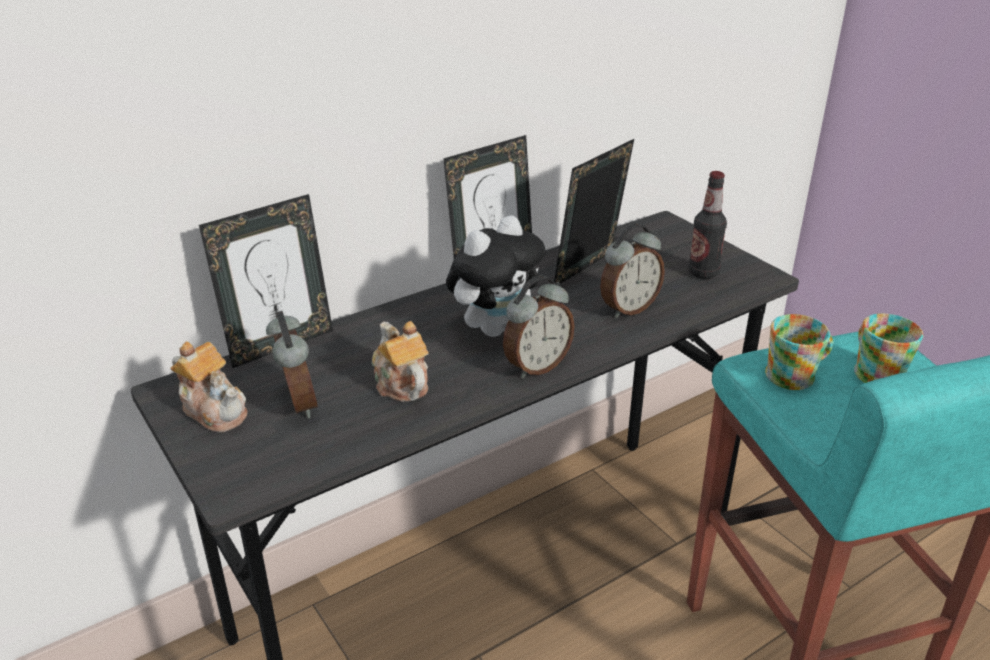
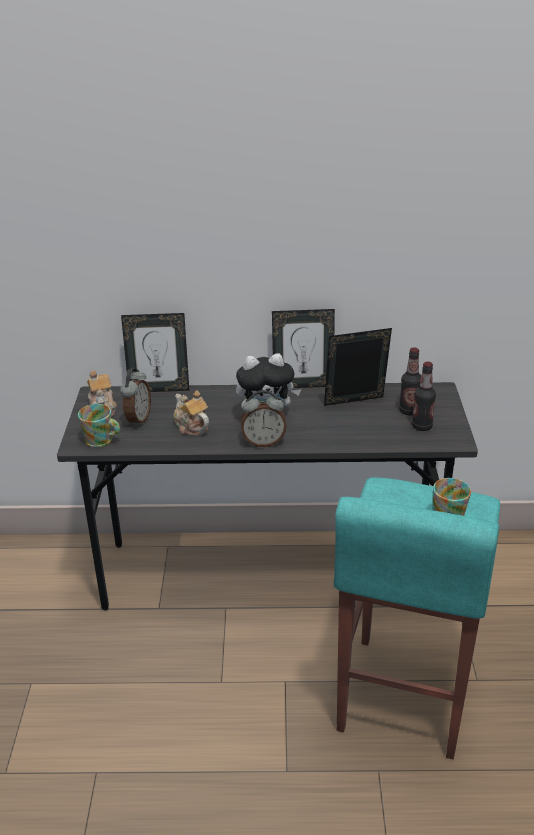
camera: 35 degrees right, 0 degrees up
(400, 383) = (191, 426): teapot -> teapot turned 45 degrees counterclockwise
(628, 308) = (350, 431): alarm clock -> none
(664, 259) = (409, 411): none -> bottle
(796, 375) = (398, 499): mug -> mug (102, 440)

